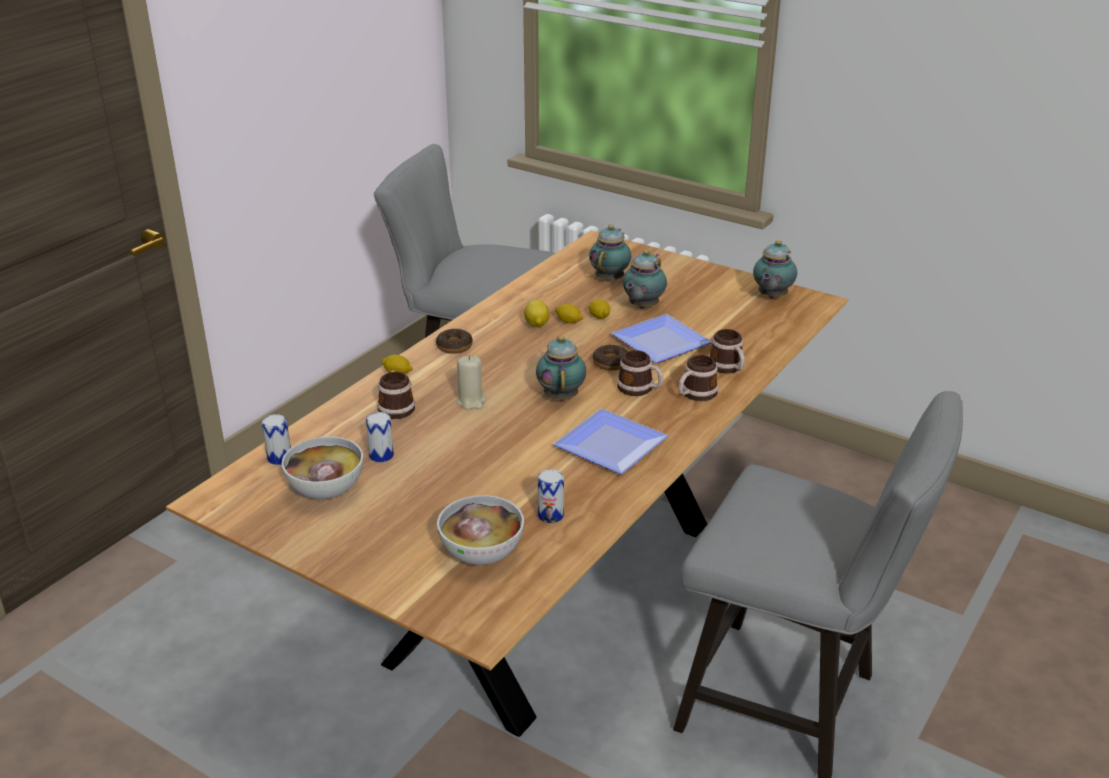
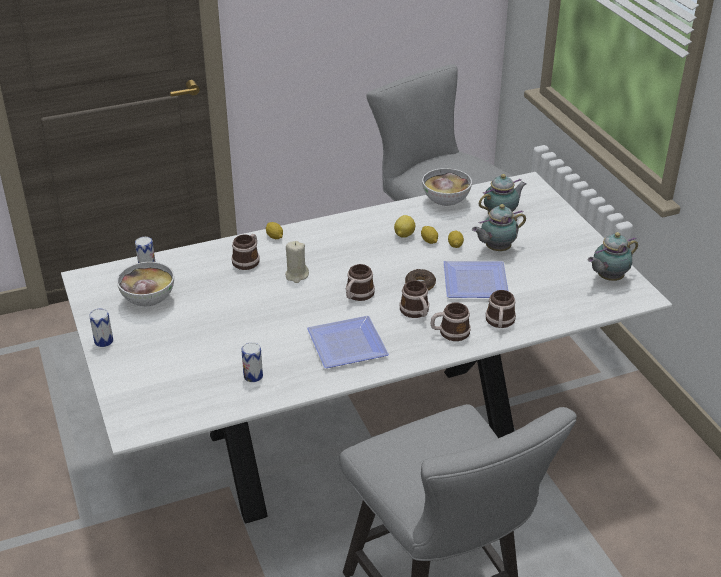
camera: 35 degrees right, 5 degrees up
(381, 455) = (203, 290): can -> can (104, 341)
(454, 346) = (331, 230): donut -> none
(482, 554) = (186, 382): bowl -> bowl (446, 201)
(554, 591) = (360, 439): brown dining table -> white dining table
(561, 396) = (357, 295): teapot -> mug

